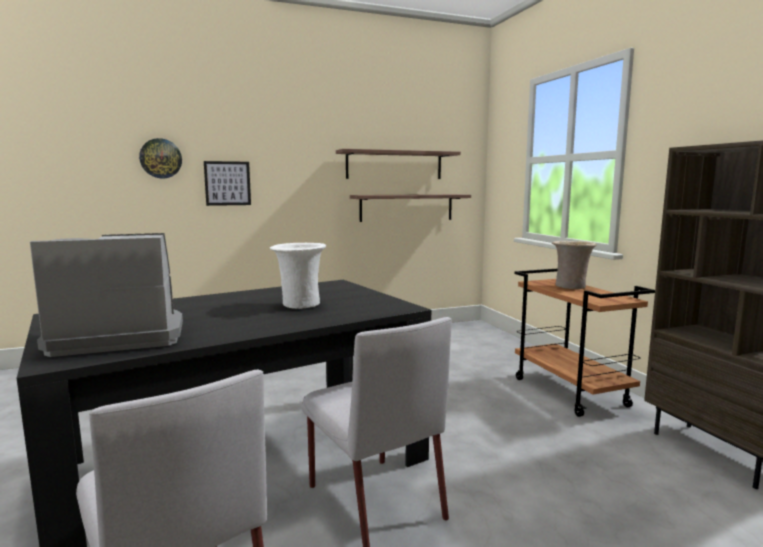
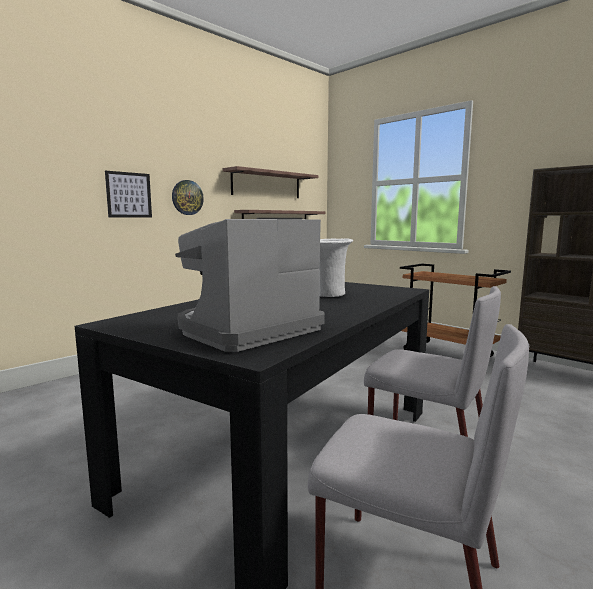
camera: 25 degrees left, 0 degrees up
(161, 158) = (59, 165): wall clock -> wall clock (187, 197)
(570, 286) = (443, 274): beige vase -> none

